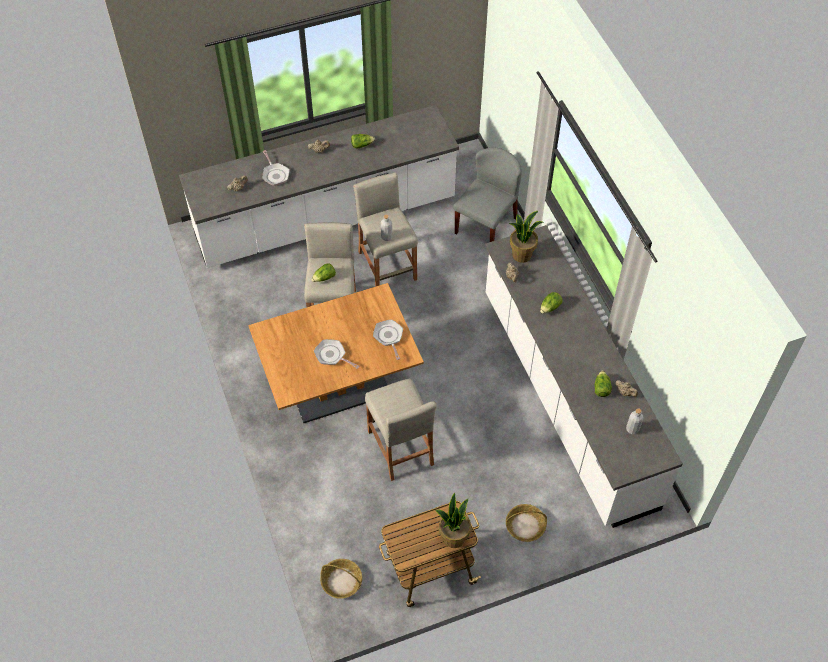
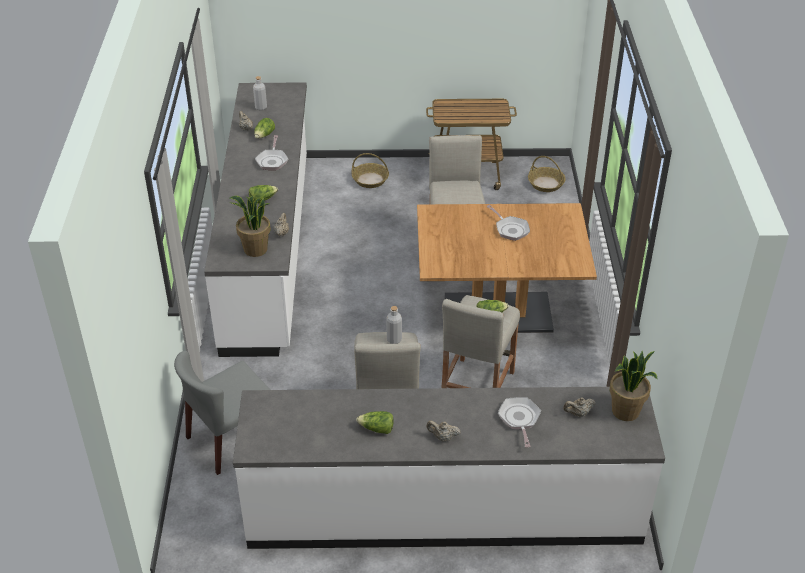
camera: 160 degrees left, 15 degrees down
(389, 337) = (443, 230): frying pan -> frying pan (272, 160)
(453, 537) = (451, 105): potted plant -> potted plant (626, 411)

